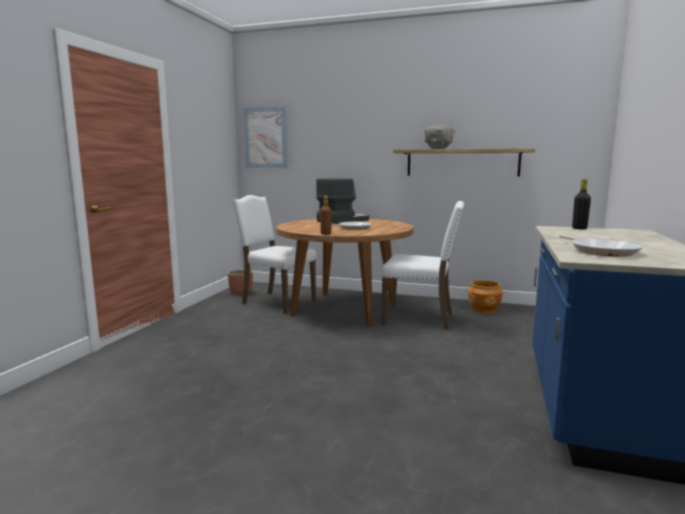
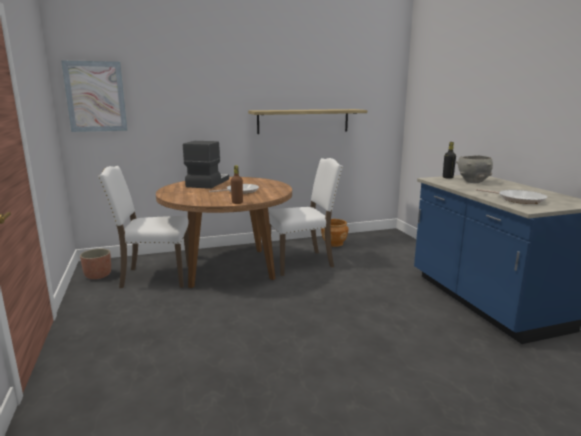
camera: 35 degrees left, 5 degrees up
(438, 149) = (288, 110): grey bowl -> grey bowl (473, 182)

